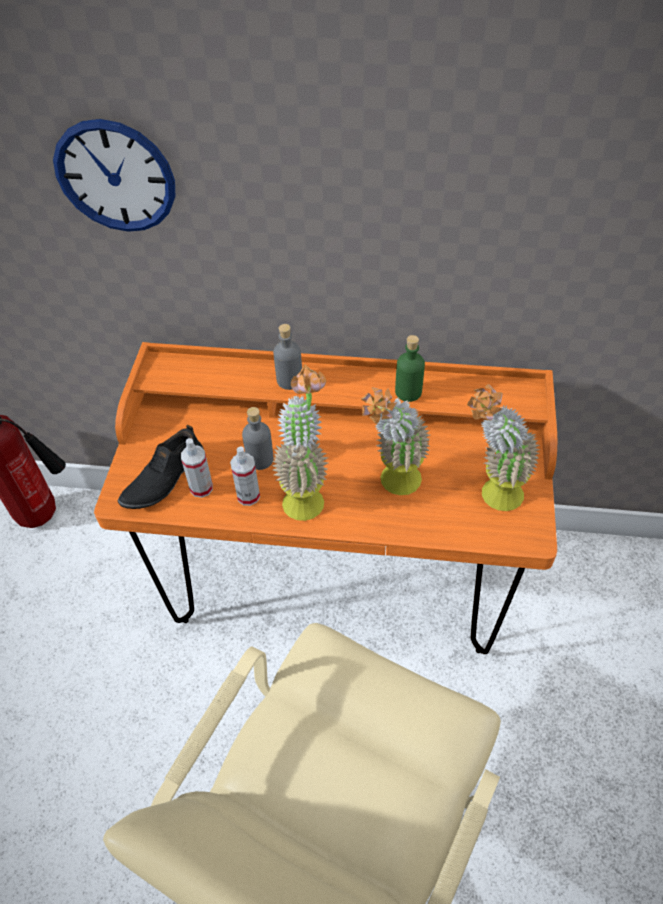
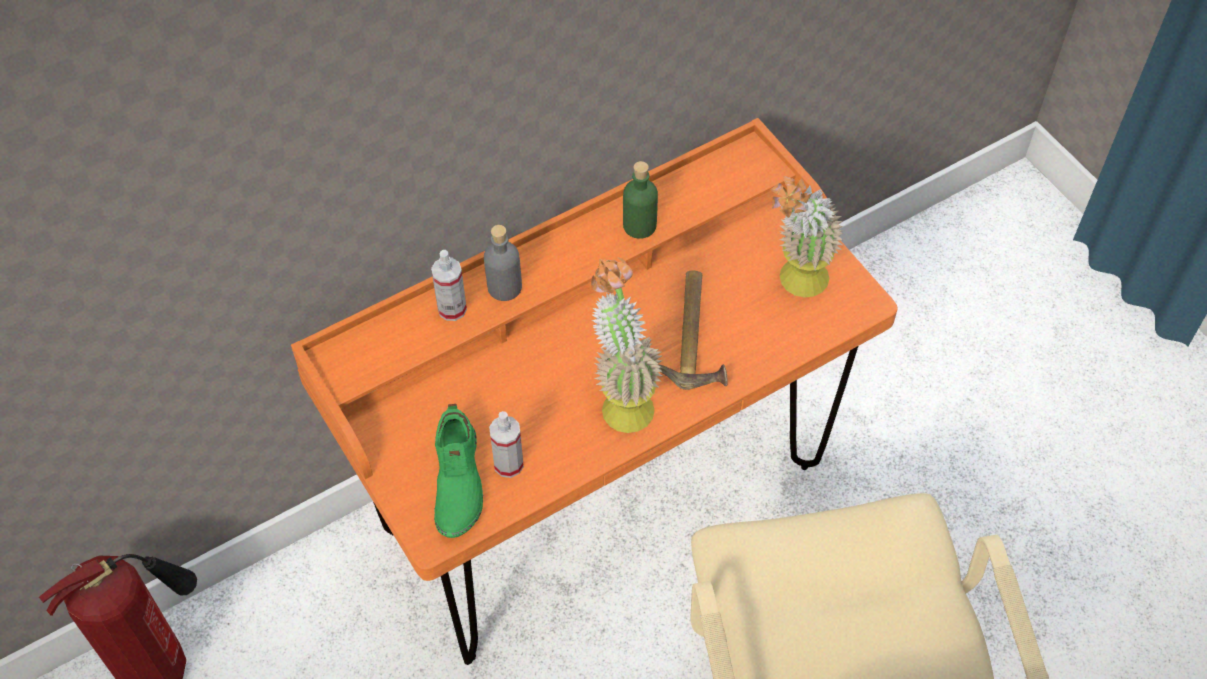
camera: 40 degrees left, 5 degrees up
(115, 177) = (251, 164): wall clock -> none
(163, 478) = (456, 482): black shoe -> green shoe
(248, 496) = (566, 440): spray bottle -> spray bottle (452, 309)
(260, 459) = (539, 394): grey bottle -> none
(392, 485) = (696, 334): potted plant -> hammer

